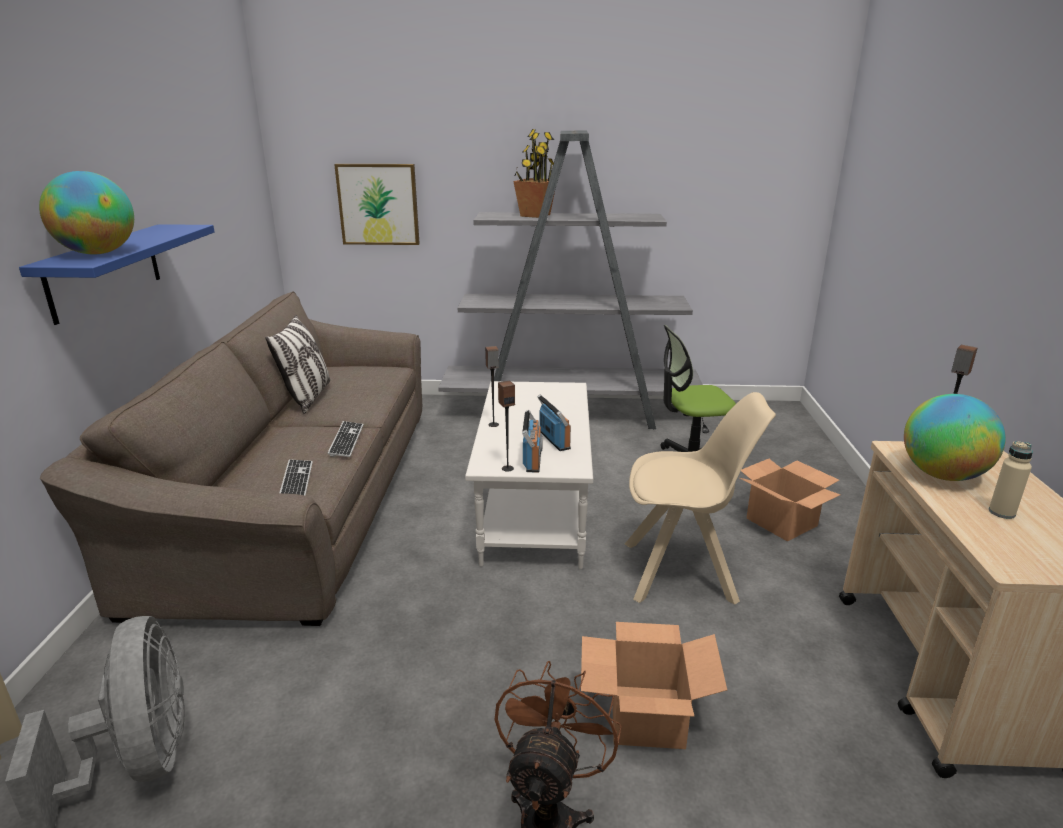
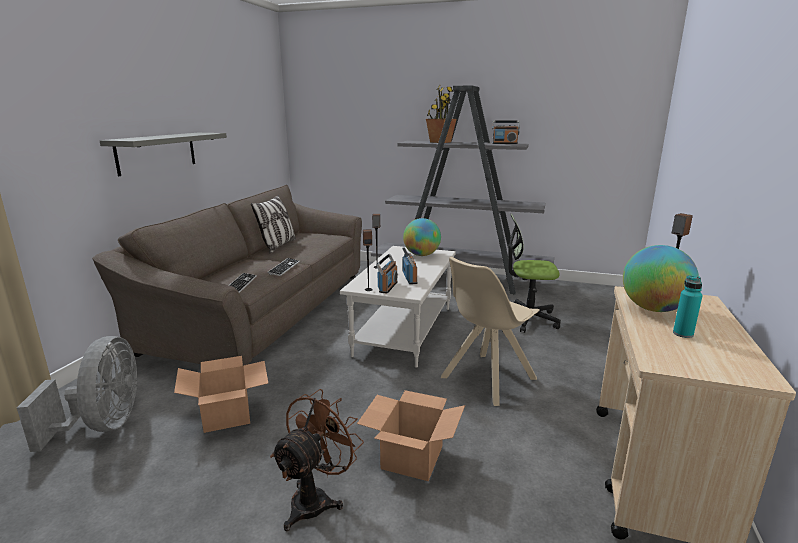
camera: 15 degrees right, 5 degrees down
(98, 253) = (146, 138): globe -> globe (421, 255)
(105, 271) = (157, 152): blue shelf -> grey shelf
(378, 204) = (347, 135): picture -> none
(630, 216) = (504, 143): none -> radio
(682, 572) = (486, 379): beige chair -> beige chair turned 120 degrees clockwise
(780, 522) = (578, 359): cardboard box -> cardboard box (226, 414)
(1001, 512) = (683, 334): beige bottle -> turquoise bottle

